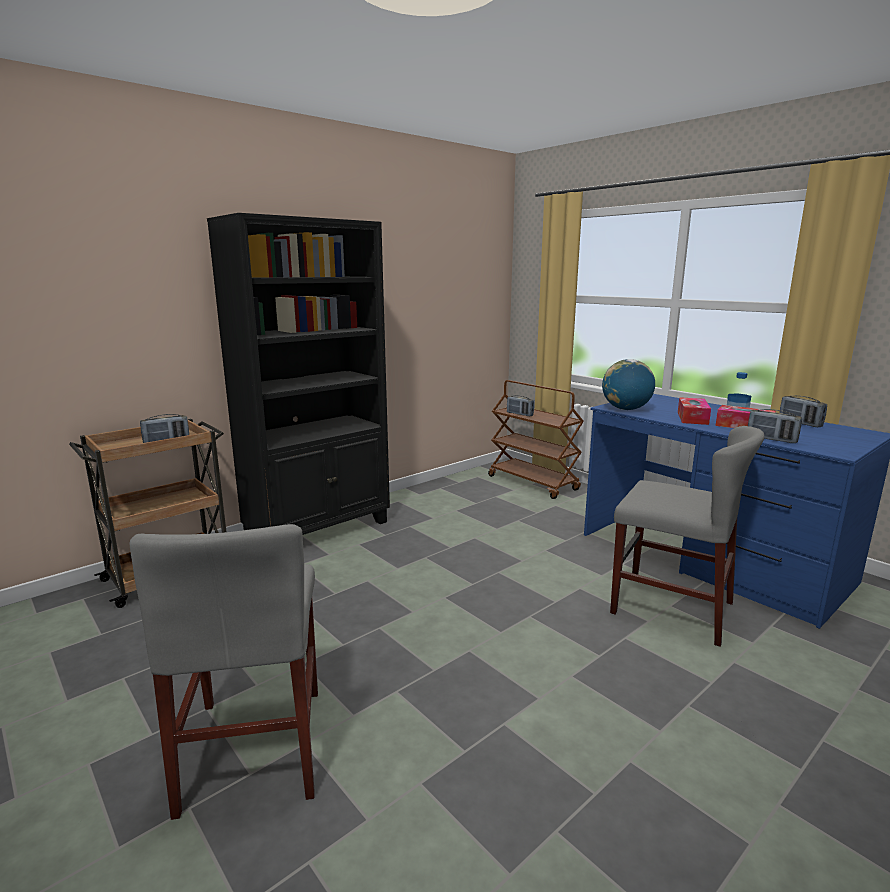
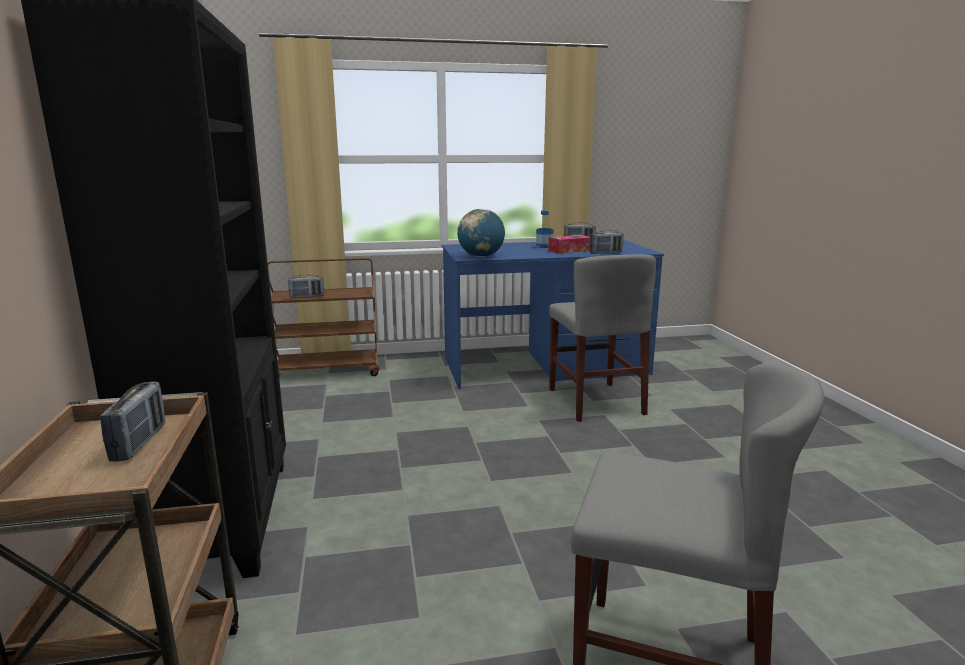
camera: 60 degrees left, 0 degrees up
(671, 607) = (595, 401): grey chair -> grey chair turned 105 degrees clockwise
(692, 418) = (532, 252): tissue box -> none

